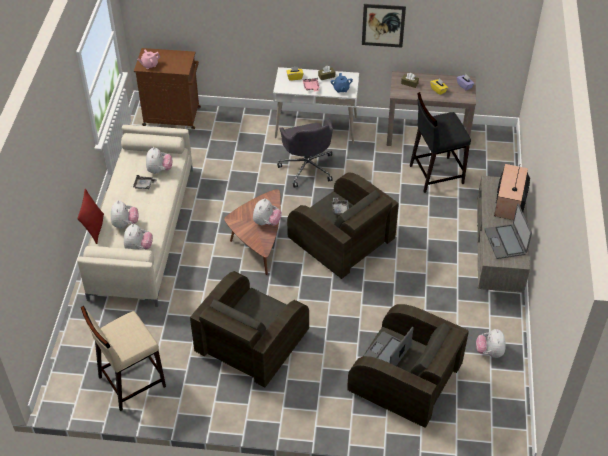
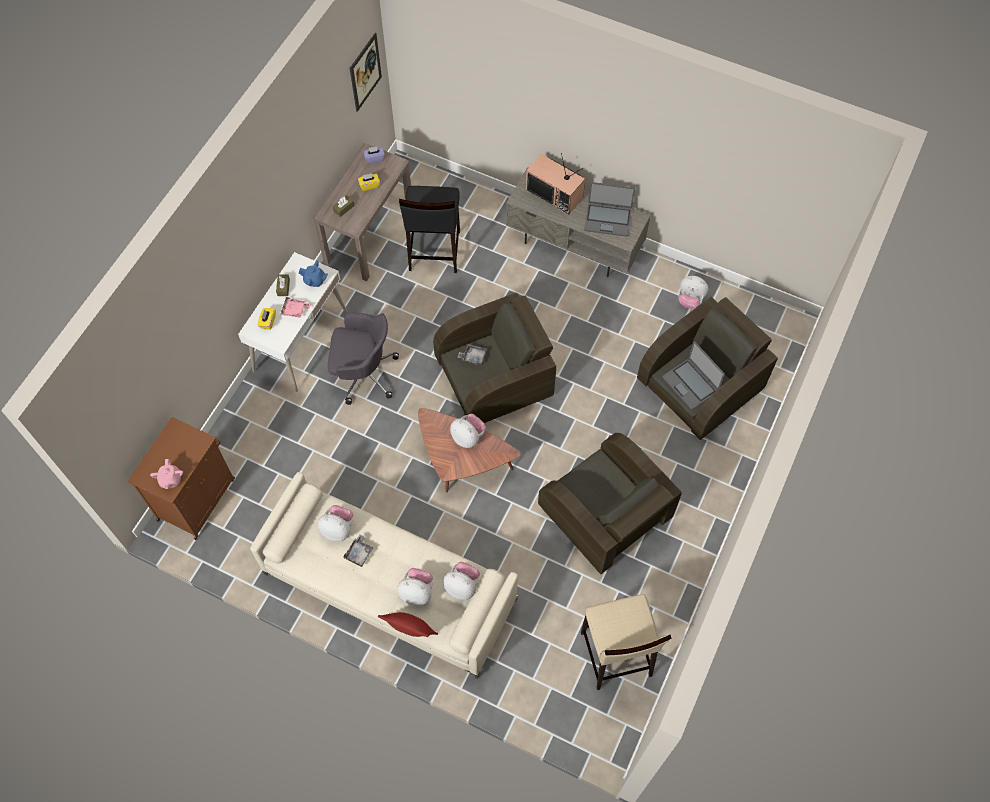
camera: 70 degrees left, 15 degrees up
(383, 25) = (292, 185): picture -> picture (365, 72)

